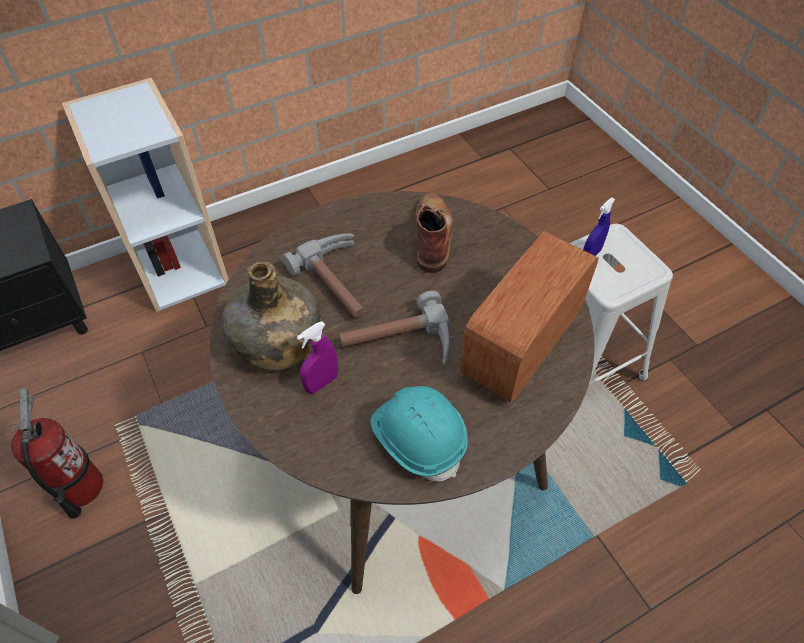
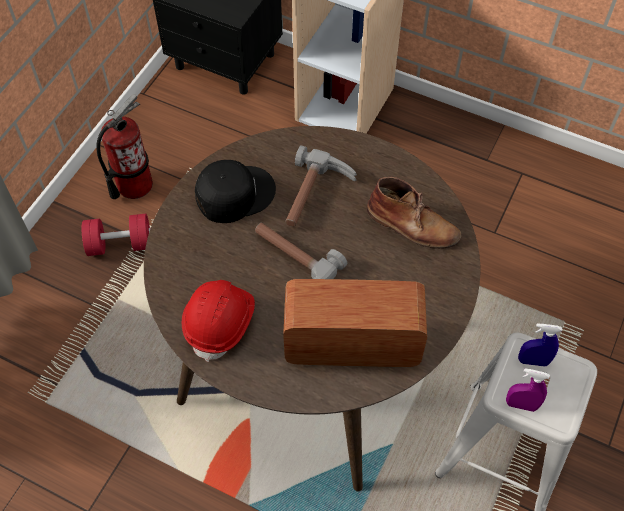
camera: 55 degrees right, 5 degrees up
(134, 543) = (120, 244): none -> red dumbbell
(276, 342) = (234, 193): green bottle -> black cap
(321, 383) = (221, 240): purple spray bottle -> purple spray bottle (521, 405)
(418, 438) = (221, 322): turquoise hard hat -> red hard hat
(433, 234) = (413, 225): brown boot -> brown boot turned 60 degrees clockwise

